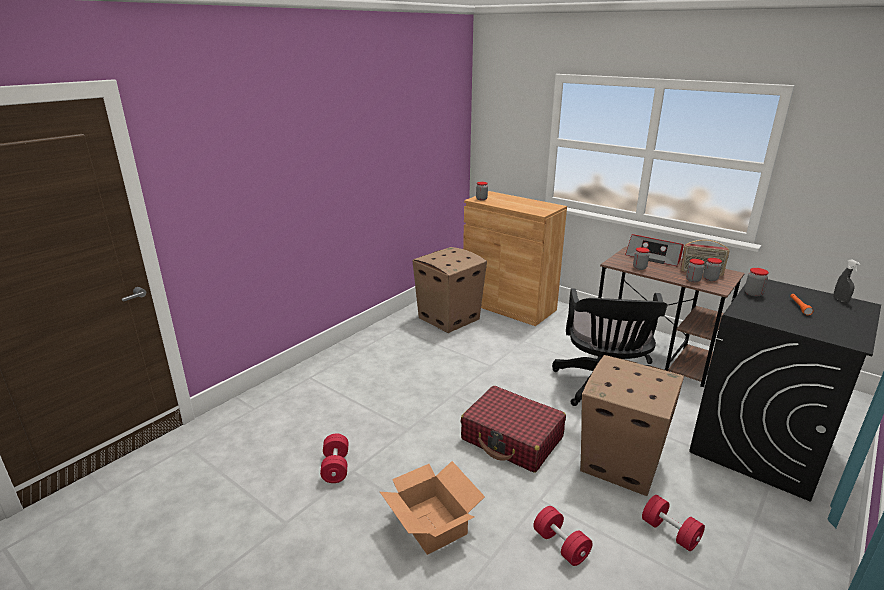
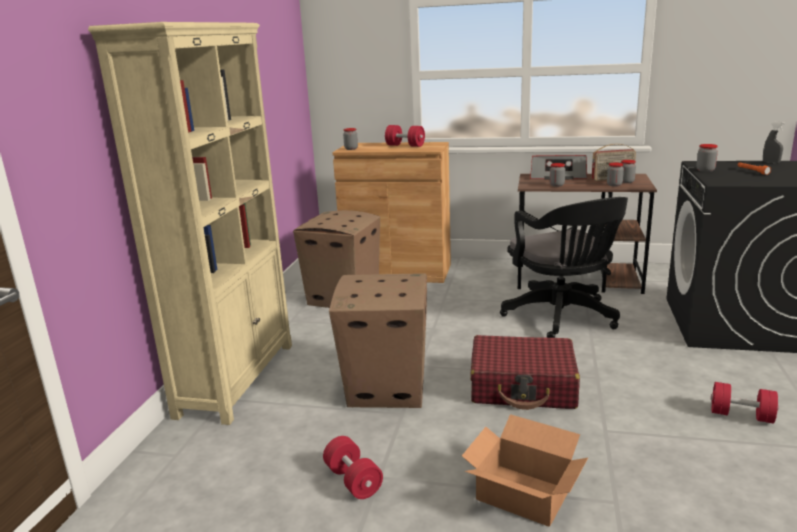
camera: 25 degrees left, 5 degrees down
(329, 364) = (237, 378): none -> beige bookcase
(560, 545) = (666, 463): red dumbbell -> red dumbbell (405, 145)
(619, 462) = (640, 374): cardboard box -> cardboard box (385, 388)

